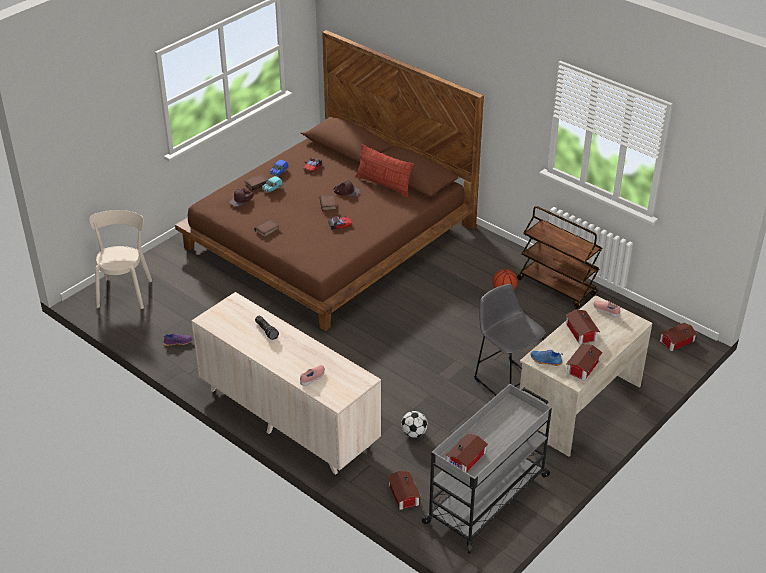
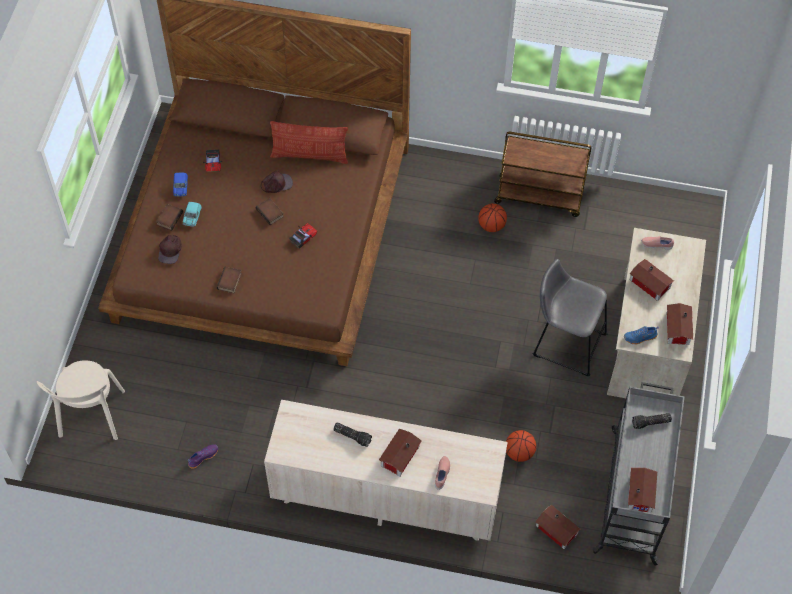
camera: 30 degrees left, 20 degrees up
(125, 291) = (91, 417): beige chair -> beige chair turned 150 degrees counterclockwise
(414, 433) = (519, 452): football -> basketball
(512, 418) = (650, 423): none -> flashlight
(675, 341) = (689, 215): toy house -> toy house (398, 456)

